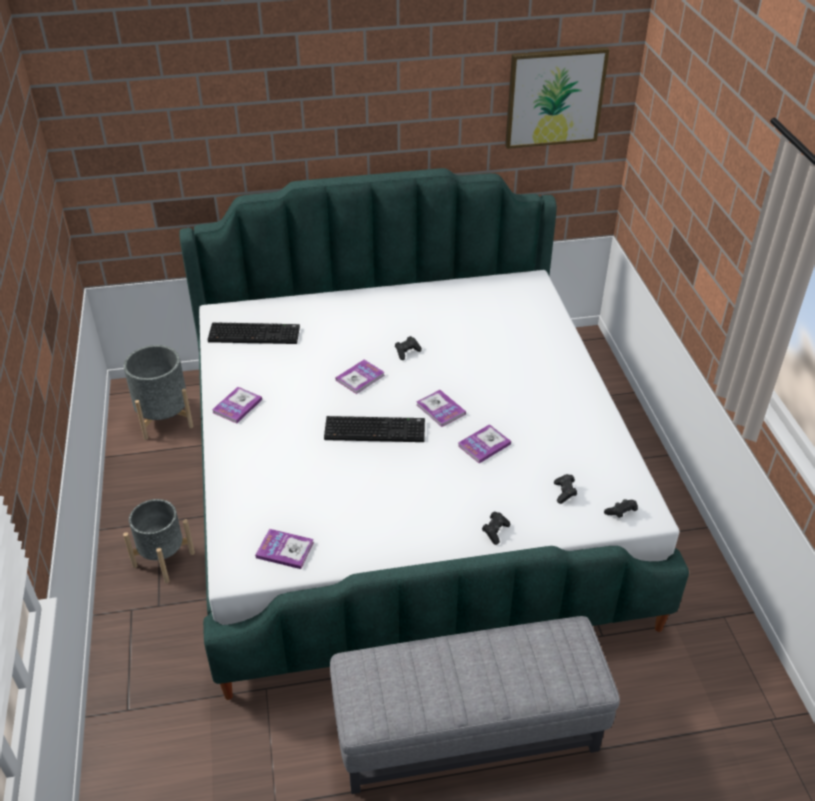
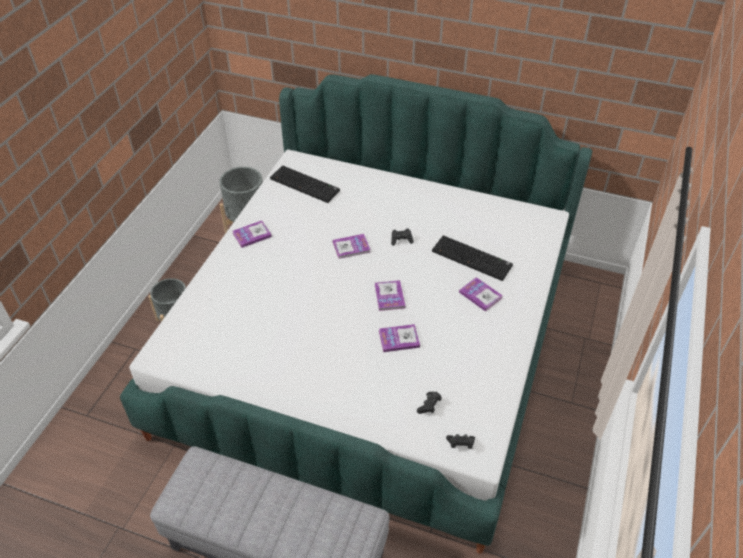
camera: 30 degrees right, 5 degrees up
(285, 550) = (199, 355): book -> book (480, 295)
(376, 429) = (330, 292): keyboard -> keyboard (473, 258)
(495, 531) = (351, 412): black game controller -> none
(555, 97) = (611, 63): picture -> none

